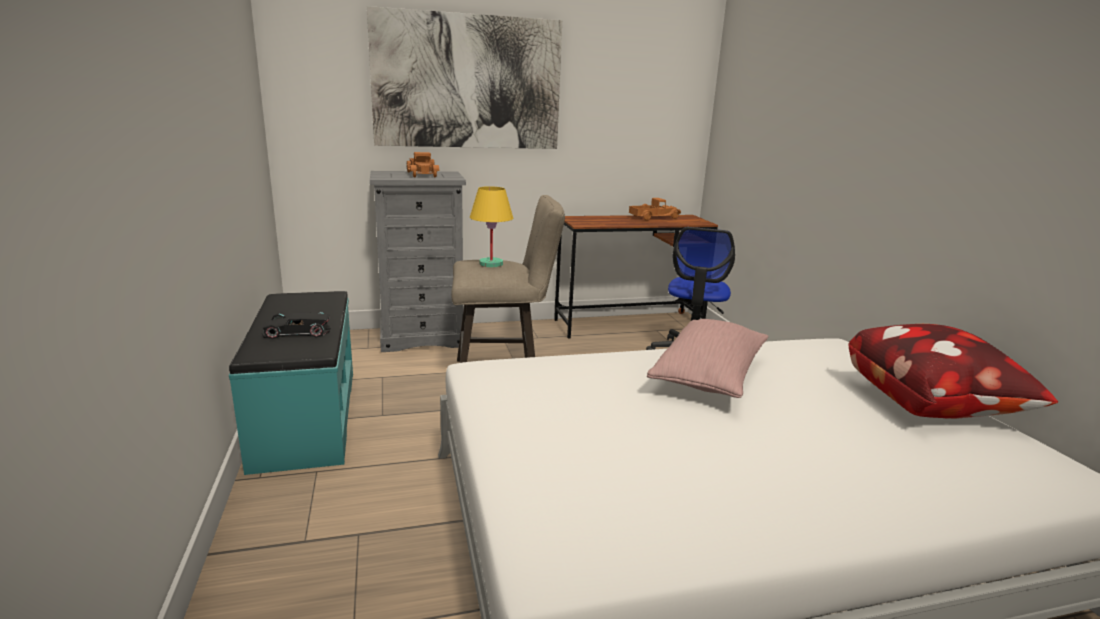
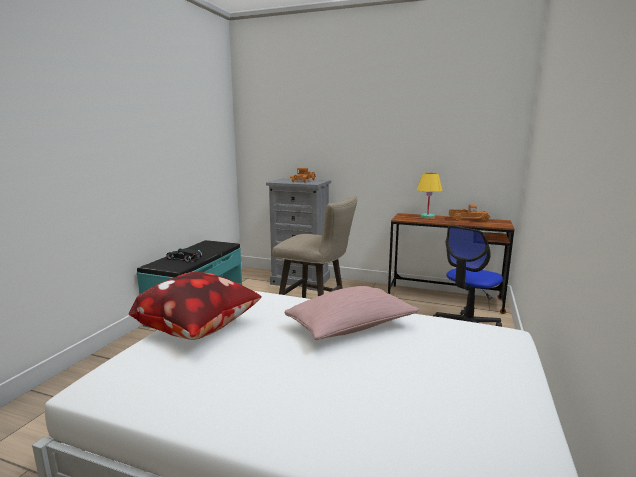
camera: 35 degrees right, 5 degrees down
(468, 82) = (339, 125): picture -> none
(490, 264) = (308, 236): yellow table lamp -> yellow table lamp (427, 217)
(930, 405) = (501, 397): pillow -> pillow (200, 330)

